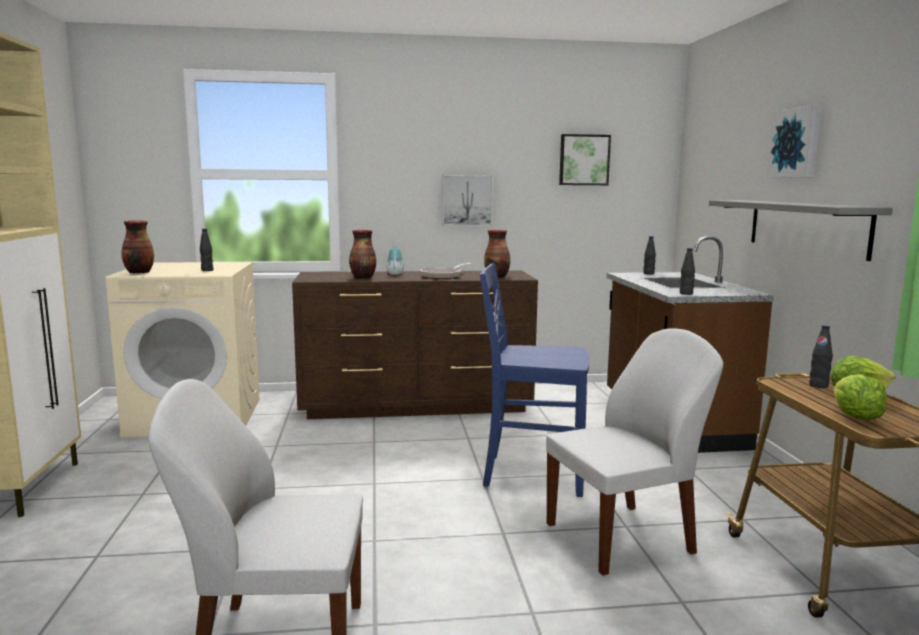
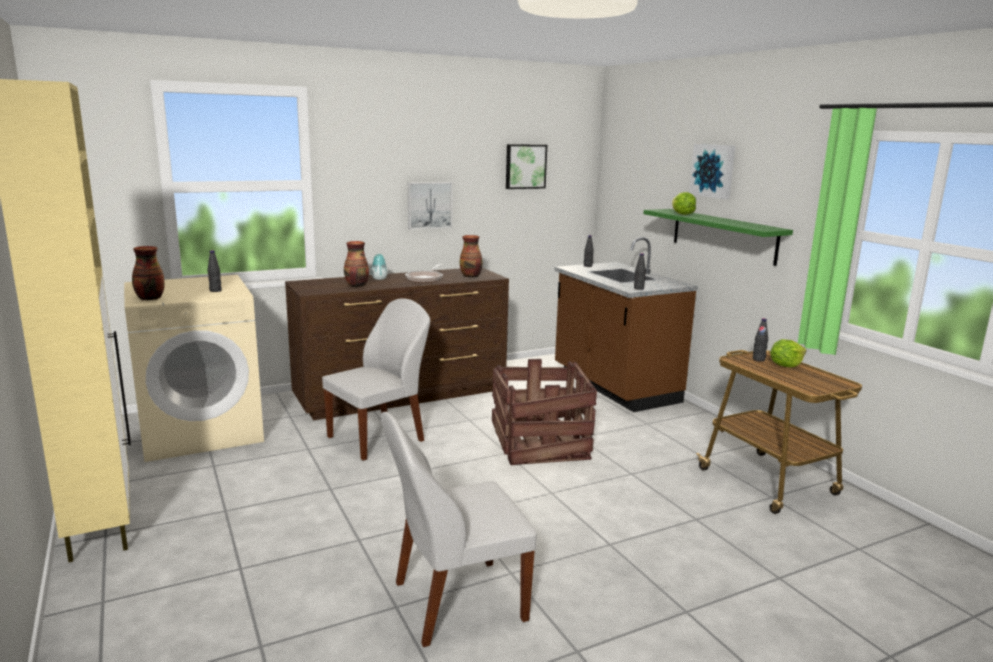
camera: 20 degrees left, 5 degrees up
(531, 474) = (540, 444): blue chair -> crate
(622, 538) = (634, 482): white chair -> white chair (378, 438)
(806, 227) = (723, 235): grey shelf -> green shelf
(854, 417) = (795, 382): lettuce -> lettuce (682, 214)

